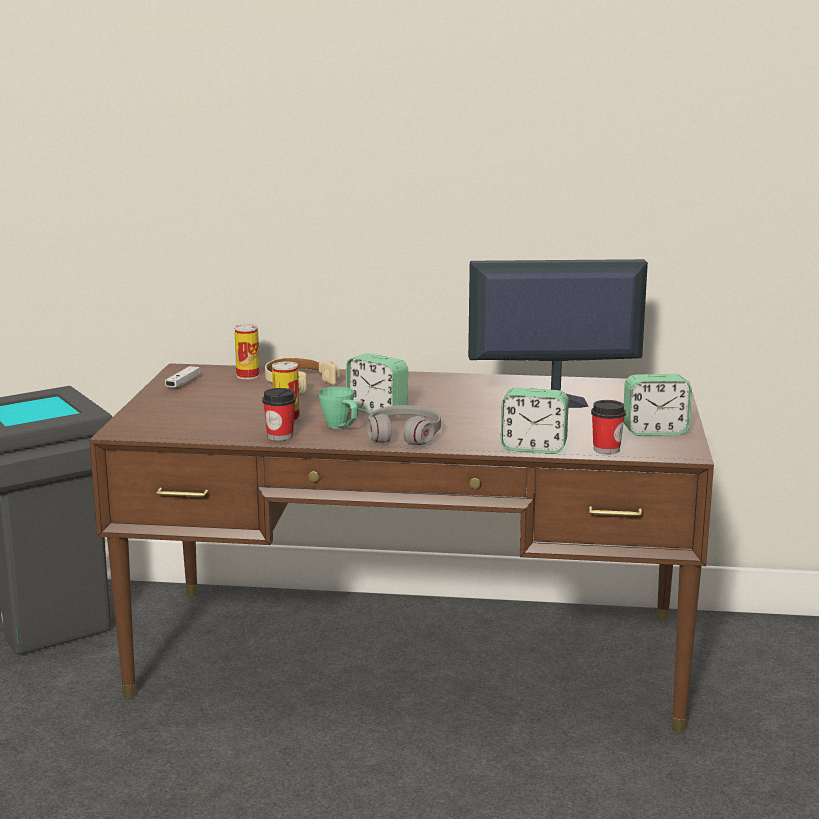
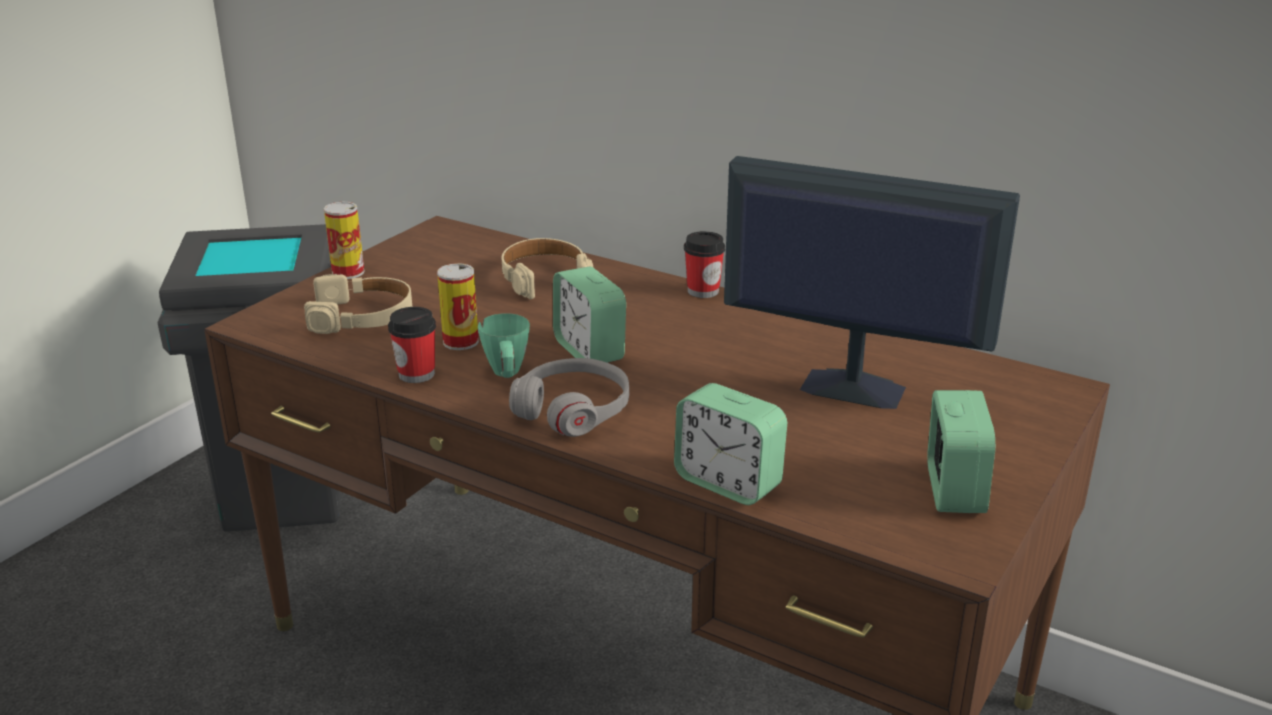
camera: 25 degrees right, 10 degrees up
(183, 383) = (412, 253): white game controller -> none
(198, 417) = (362, 316): none -> beige headphones
(248, 376) = (499, 254): can -> can (348, 272)
(606, 449) = (836, 515): cup -> cup (703, 291)
(655, 431) = (953, 490): alarm clock -> alarm clock turned 105 degrees counterclockwise

